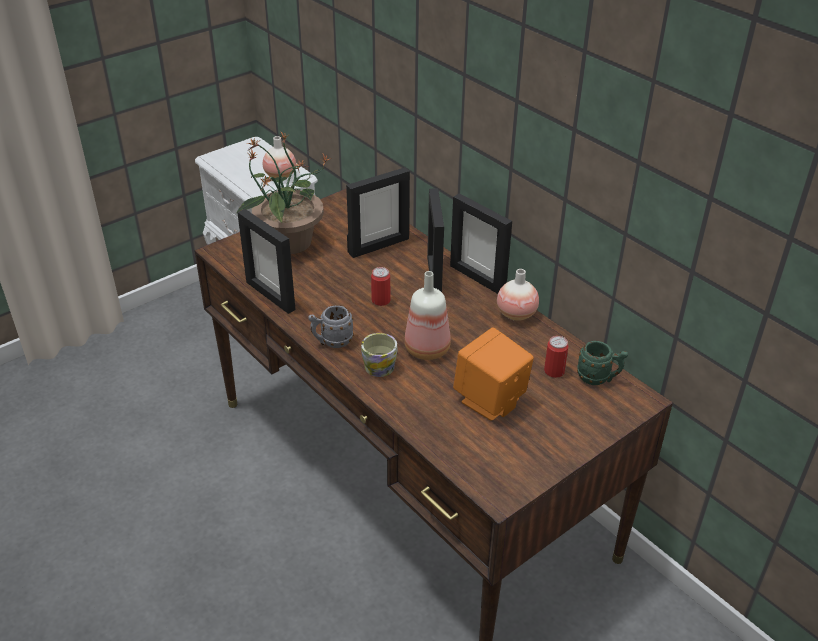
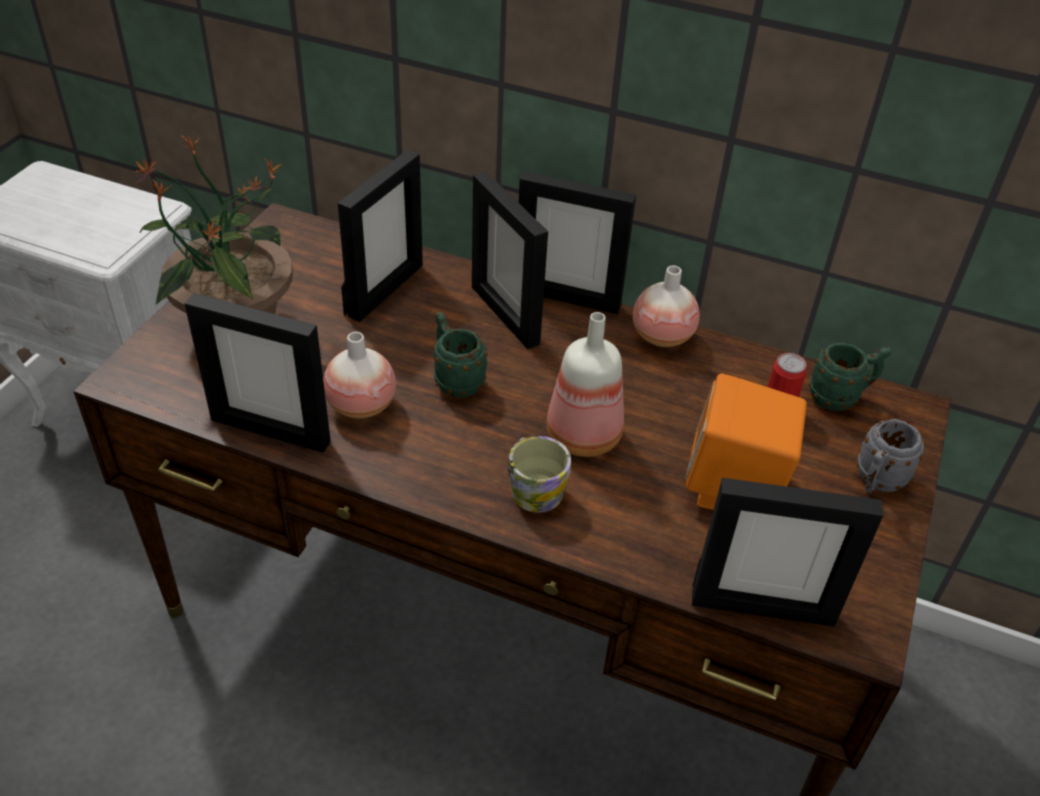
camera: 30 degrees left, 5 degrees up
(280, 176) = (127, 217): vase -> vase (361, 405)
(331, 342) = (431, 477): grey mug -> grey mug (876, 482)
(381, 300) = (455, 379): can -> green mug
(455, 459) = (762, 605): none -> picture frame

